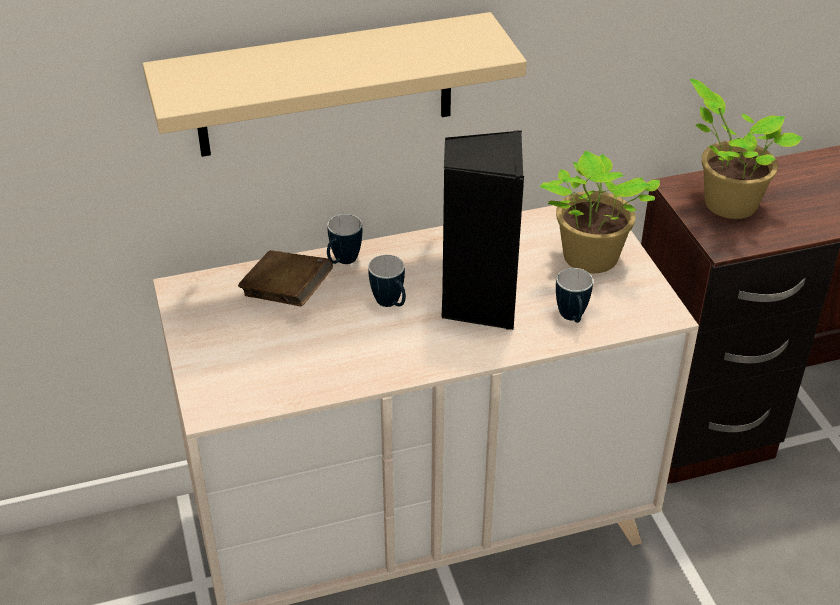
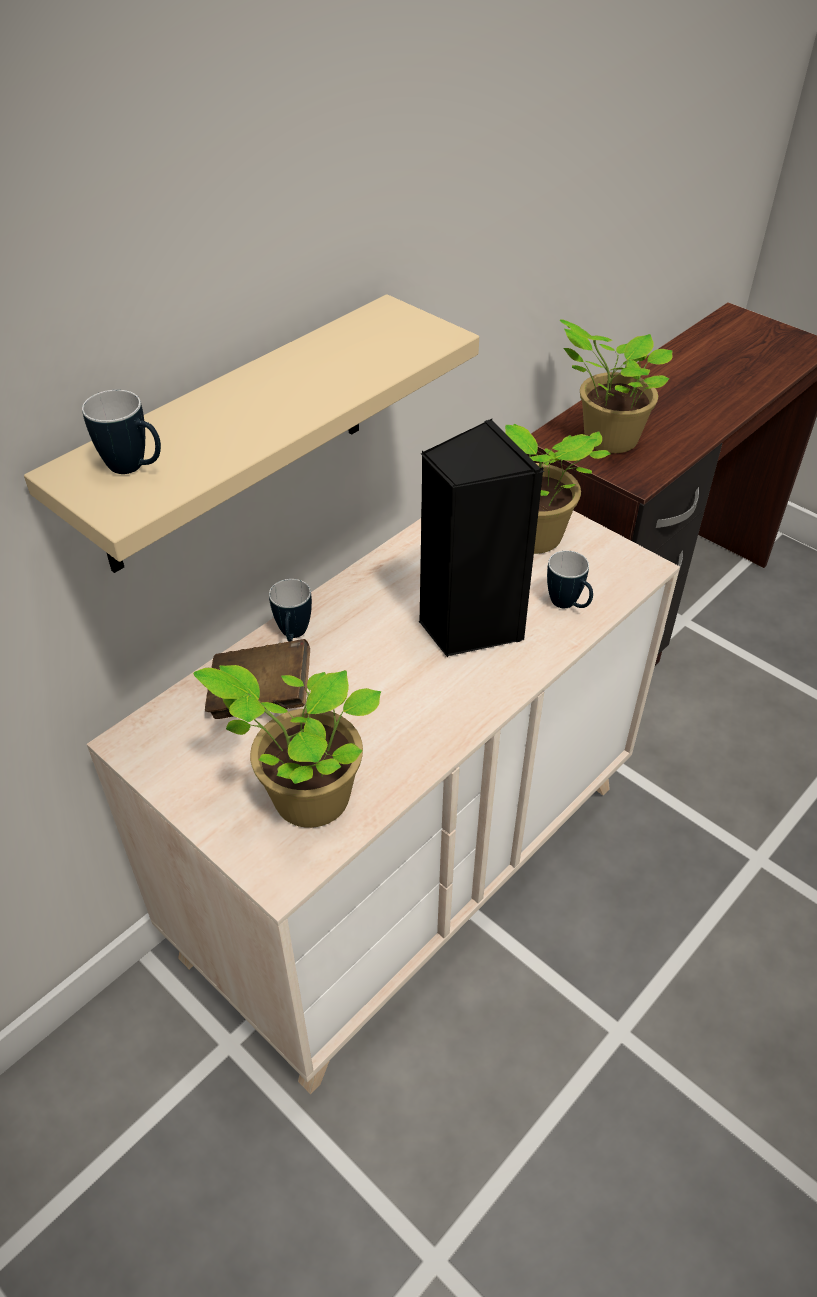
camera: 30 degrees left, 5 degrees up
(263, 369) = (305, 797): none -> potted plant
(391, 304) = (382, 663): mug -> mug (135, 468)

